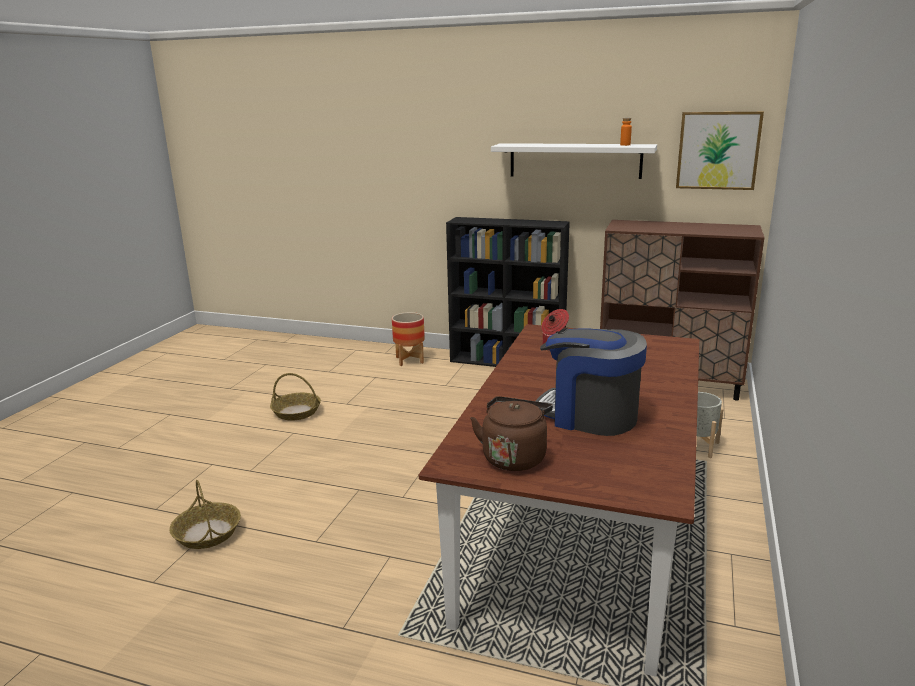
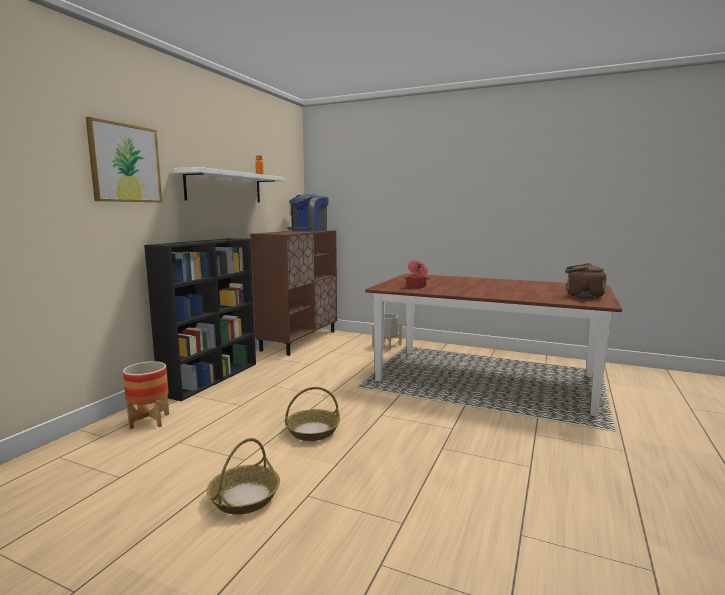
camera: 85 degrees left, 10 degrees down
(207, 533) = (546, 540): basket -> basket (312, 431)
(589, 415) = (520, 287): coffee machine -> coffee machine (308, 230)
(718, 150) = (286, 184): picture -> picture (125, 163)

